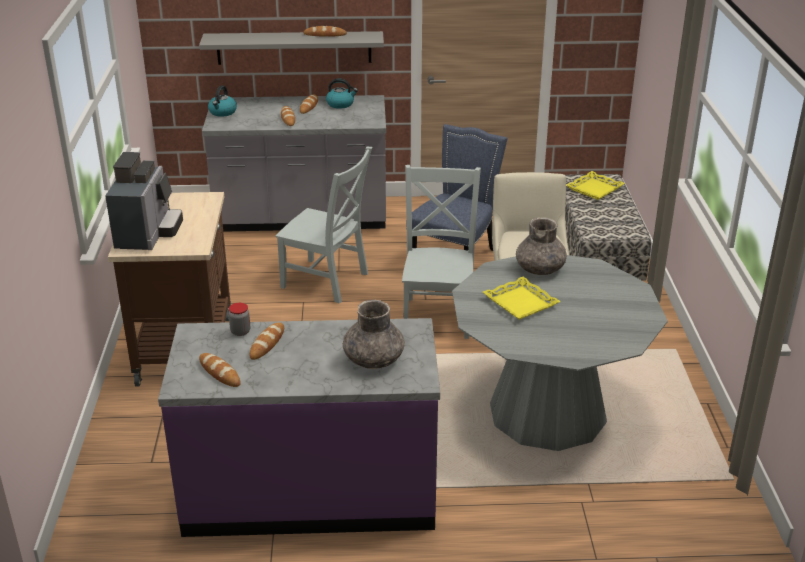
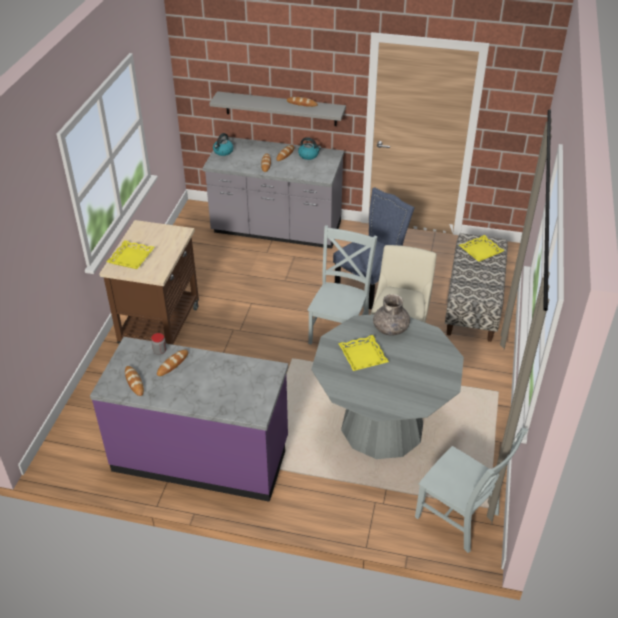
camera: 15 degrees right, 10 degrees up
(148, 234) = (131, 258): coffee machine -> yellow tray
(327, 282) = (274, 288): grey chair -> grey chair (459, 518)
(374, 360) = (235, 391): grey vase -> none

